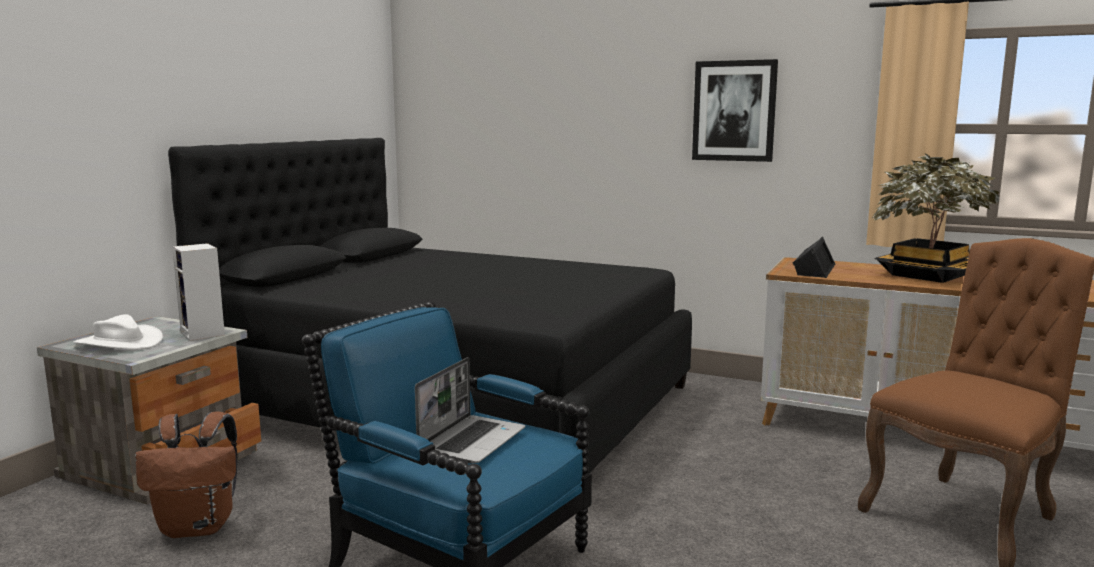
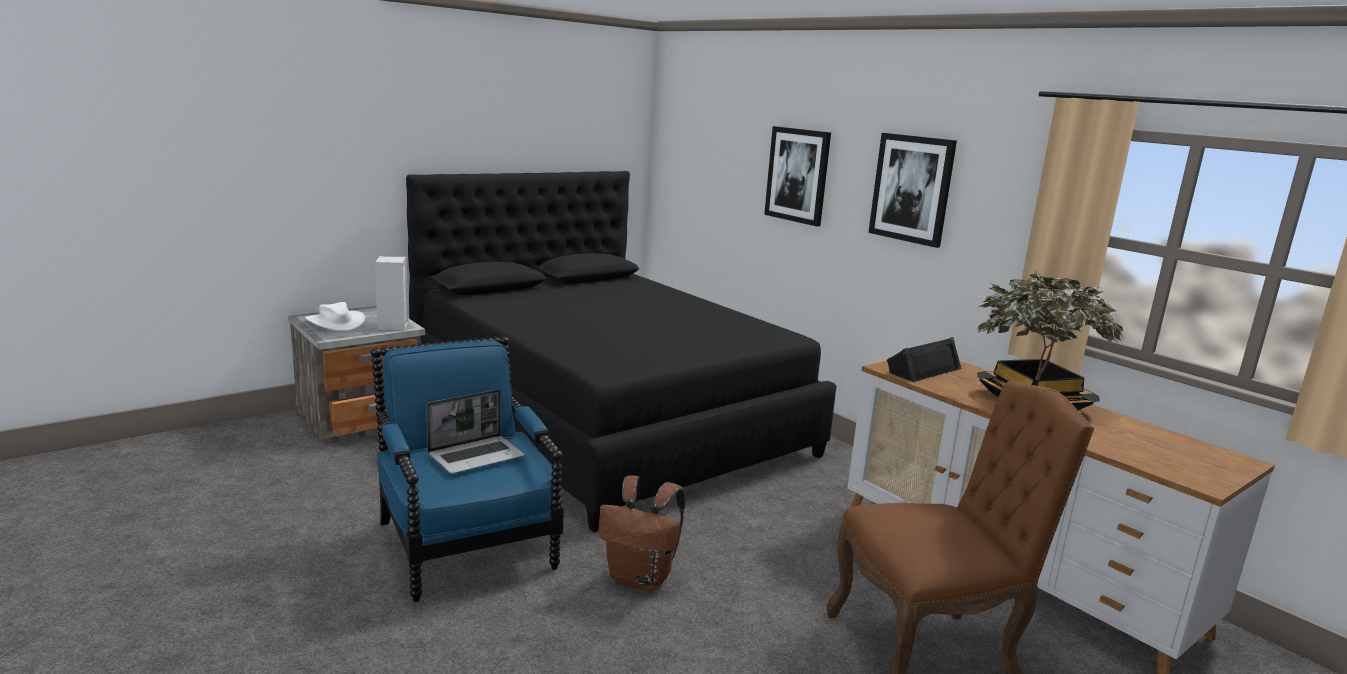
camera: 25 degrees right, 5 degrees up
(199, 527) = (337, 469): brown backpack -> brown backpack (641, 578)
(596, 116) = (798, 175): none -> picture

